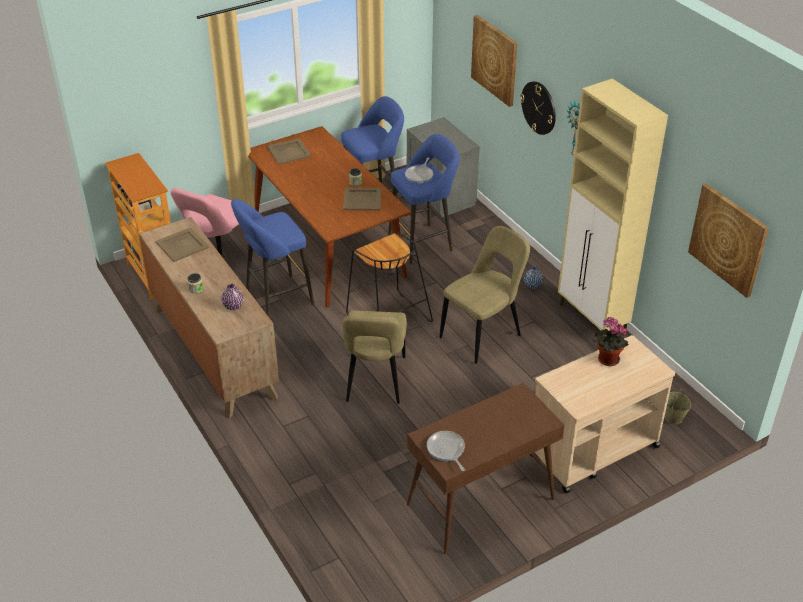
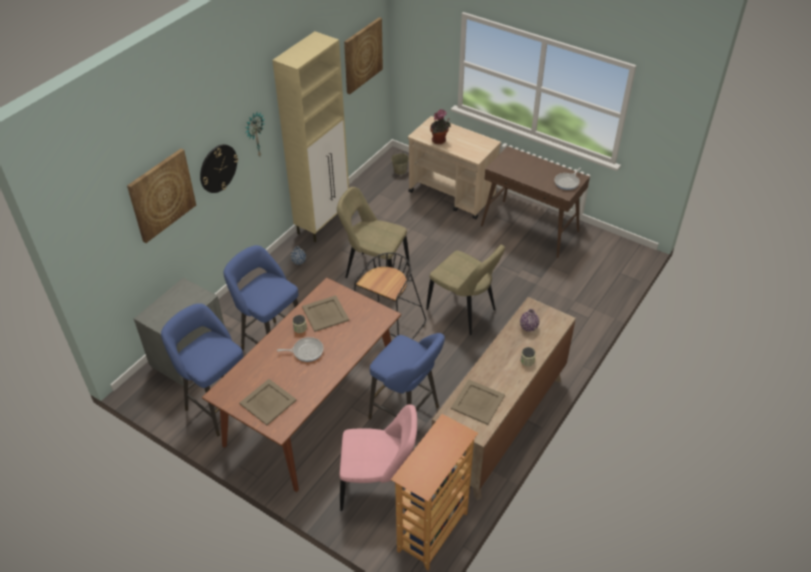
camera: 115 degrees left, 5 degrees up
(375, 382) = (463, 311): beige chair -> beige chair turned 60 degrees clockwise
(420, 175) = (265, 290): frying pan -> frying pan (306, 351)

